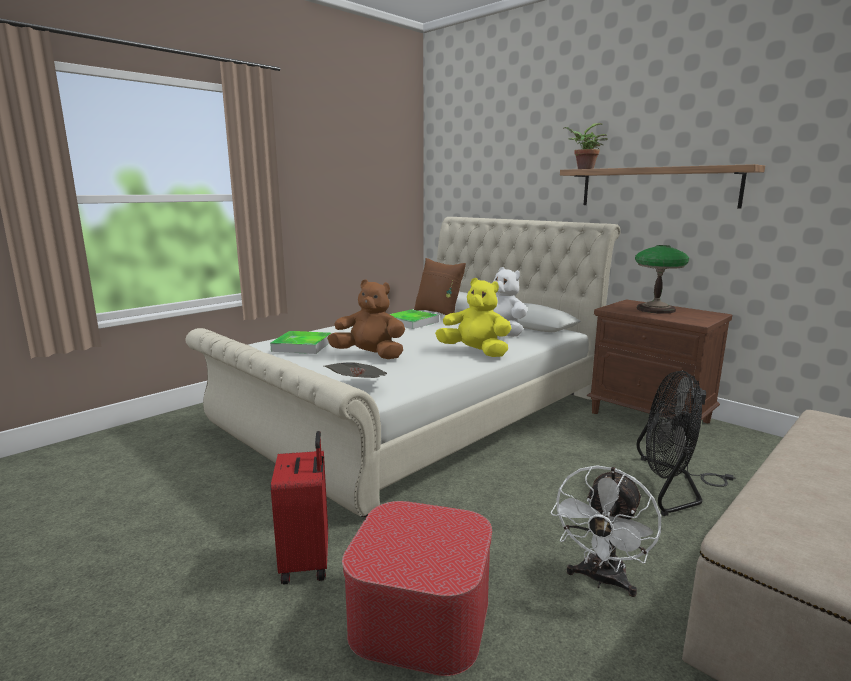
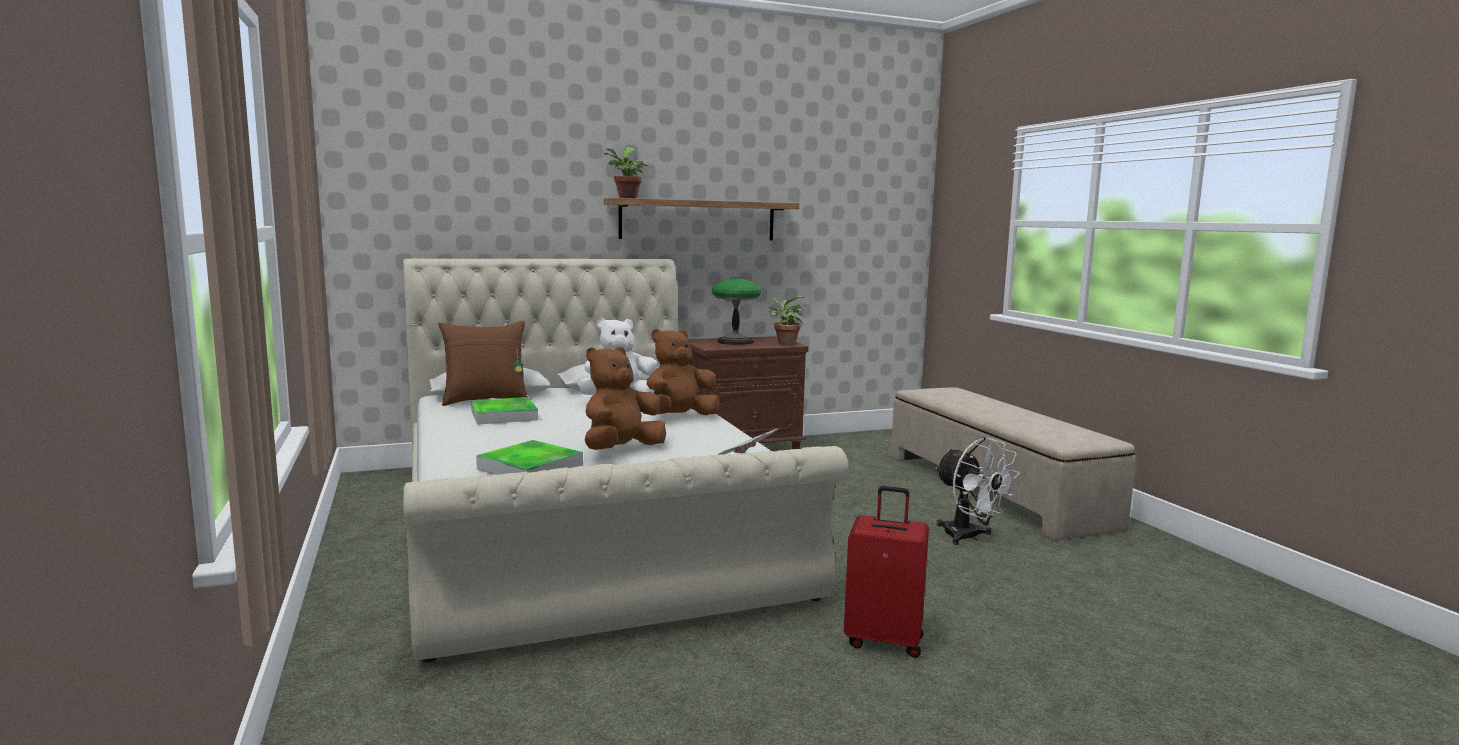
camera: 65 degrees left, 5 degrees down
(420, 616) = (986, 605): ottoman -> none
(475, 352) = (679, 417): yellow plush toy -> brown plush toy
(675, 485) = (861, 481): black fan -> none
(694, 320) = (784, 343): none -> potted plant

